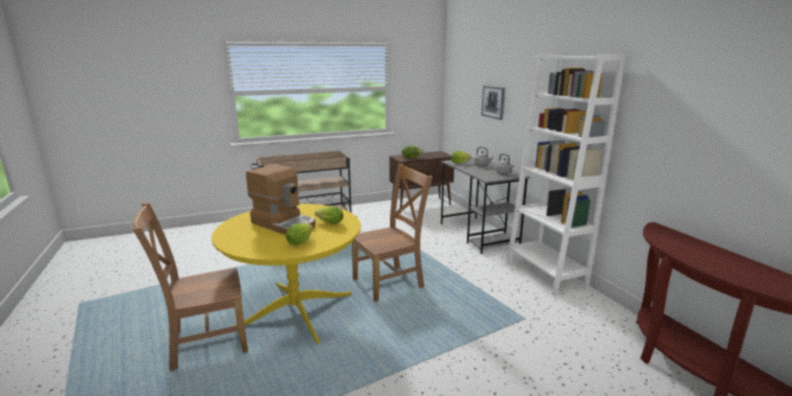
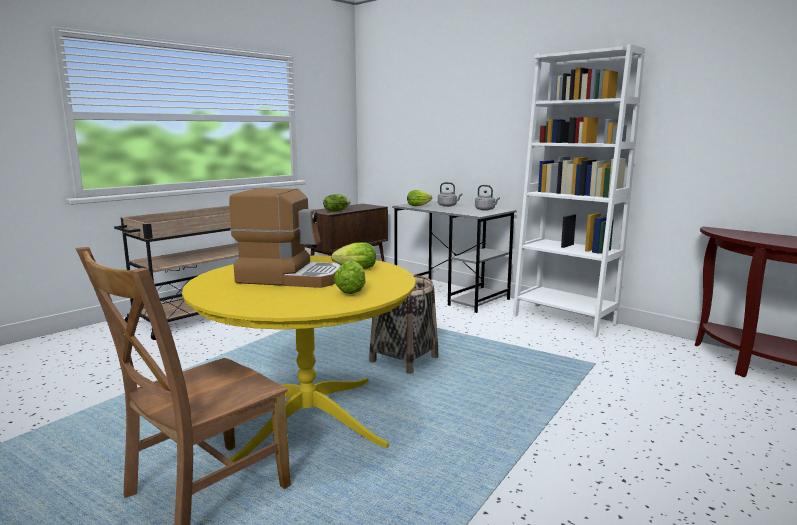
camera: 25 degrees left, 5 degrees down
(390, 282) = (404, 359): brown chair -> basket
(493, 102) = (446, 128): picture -> none

